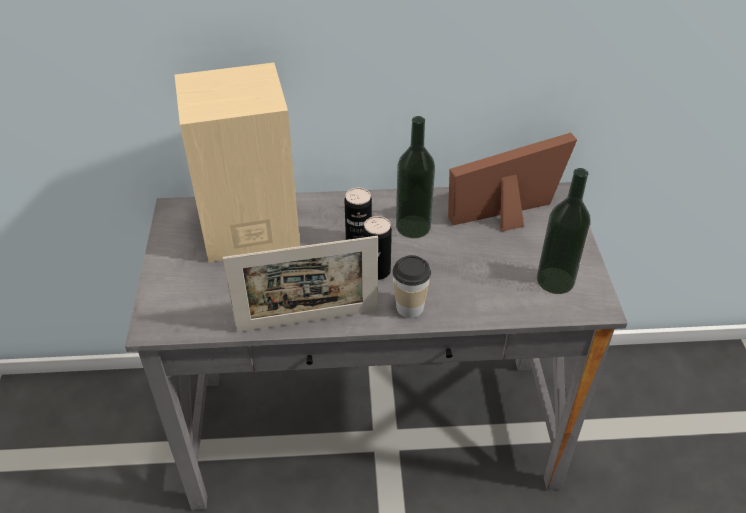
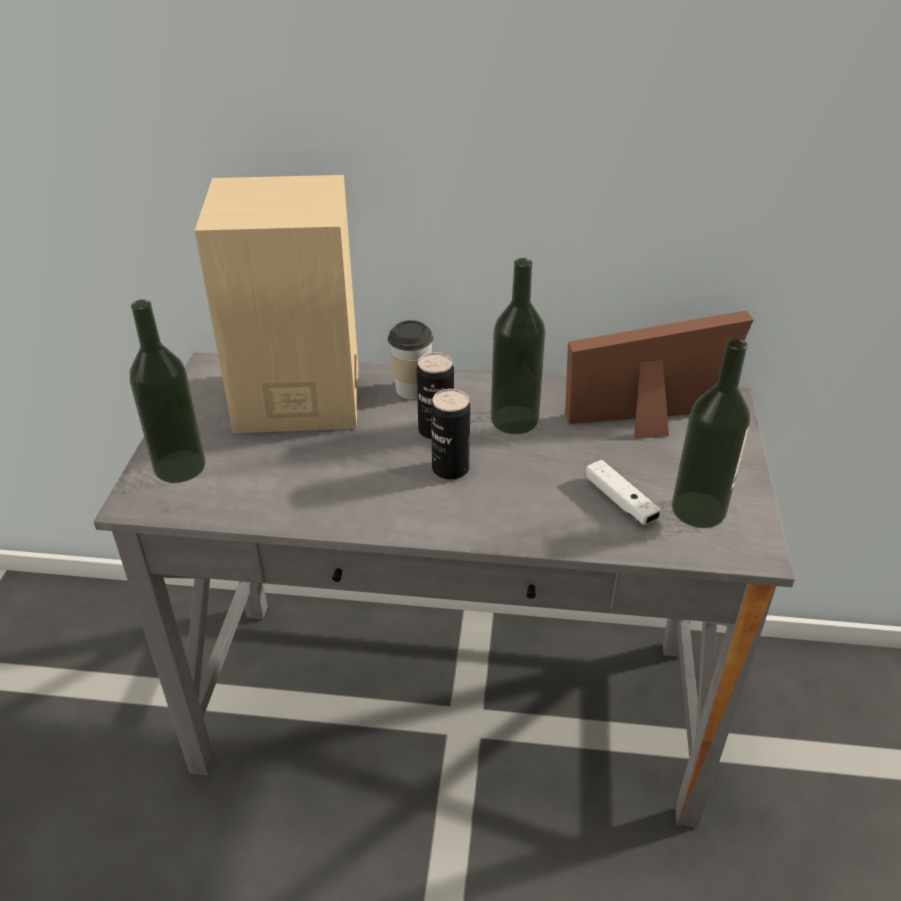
camera: 10 degrees right, 5 degrees down
(176, 294) = (180, 466): none -> bottle
(307, 320) = (339, 519): picture frame -> none
(410, 307) = (483, 519): cup -> cup (412, 389)
(501, 281) = (620, 501): none -> white game controller

